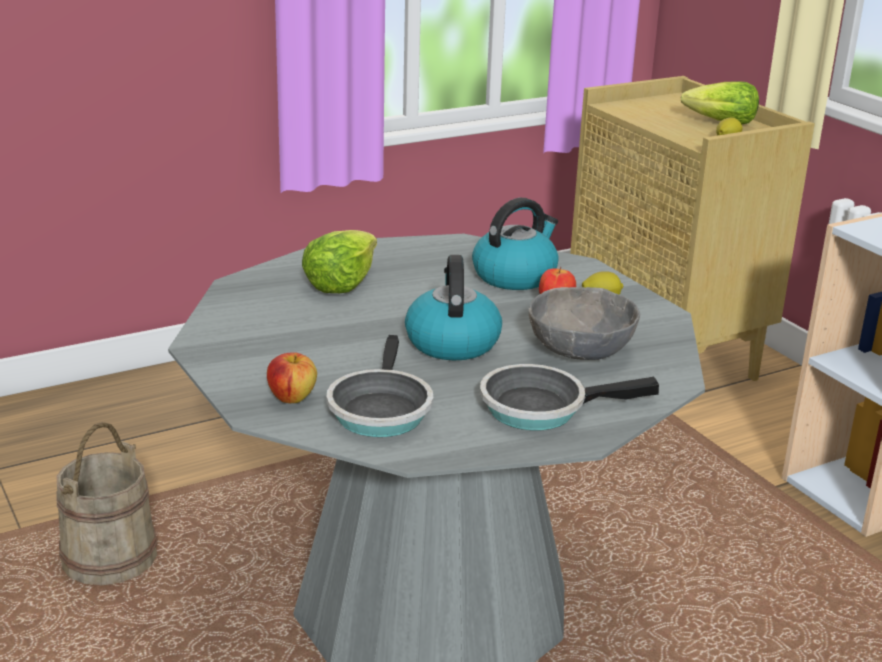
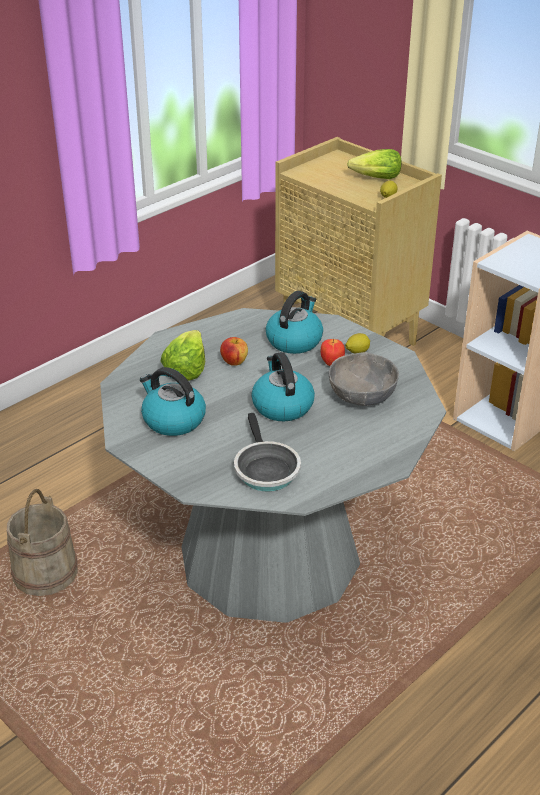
camera: 15 degrees left, 10 degrees up
(284, 333) = (173, 420): none -> kettle
(292, 398) = (207, 472): apple -> apple (234, 362)
(541, 407) = (359, 447): frying pan -> none

